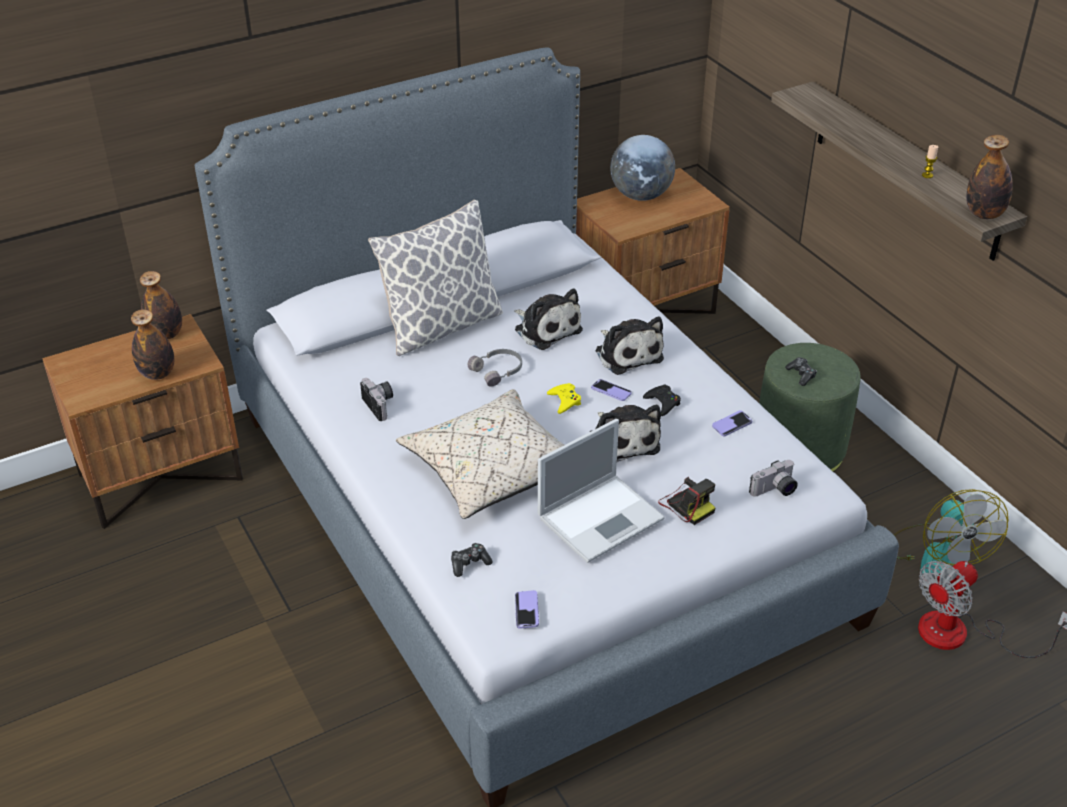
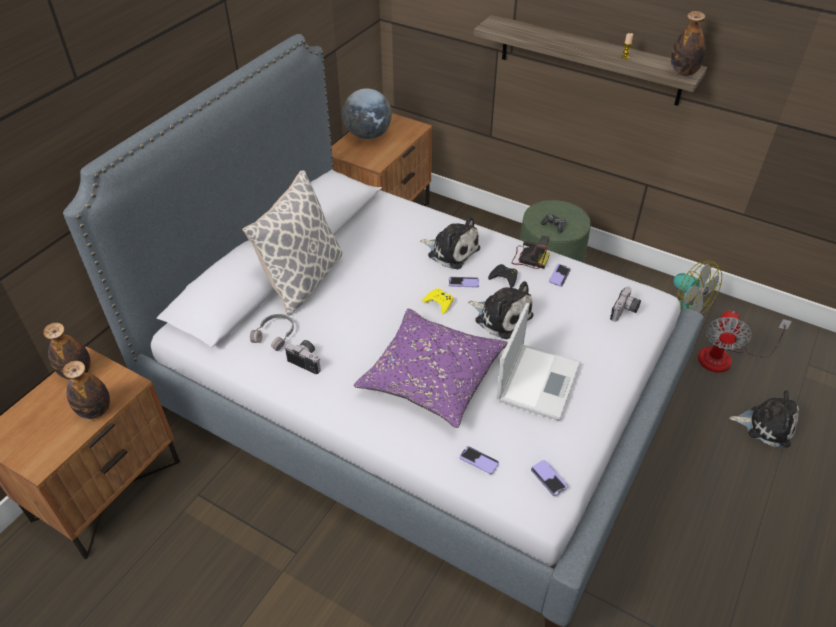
camera: 30 degrees left, 5 degrees up
(469, 563) = (478, 460): game controller -> phone
(491, 469) = (431, 377): beige pillow -> purple pillow
(498, 371) = (374, 298): grey headphones -> grey headphones (275, 335)
(546, 329) = (381, 253): plush toy -> plush toy (766, 425)
(686, 505) = (581, 346): camera -> camera (529, 258)

